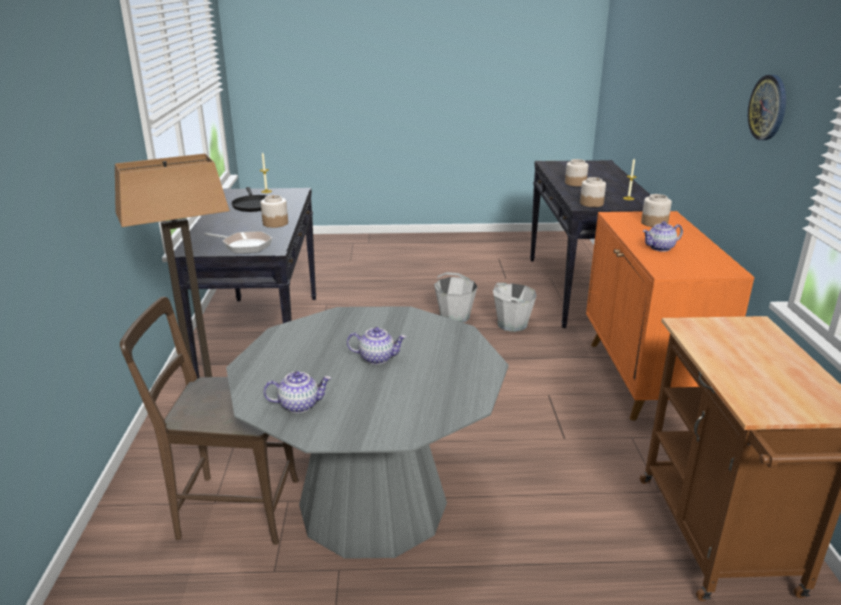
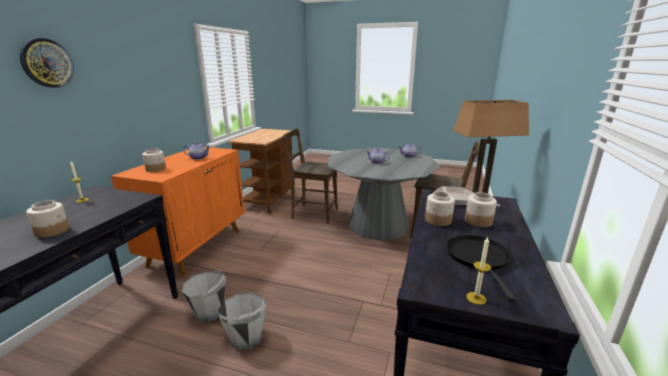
camera: 160 degrees left, 5 degrees down
(550, 509) = (312, 213): none -> brown chair
(591, 203) = (127, 199): jar -> jar (478, 221)
(768, 107) = (161, 70): wall clock -> wall clock (47, 63)

